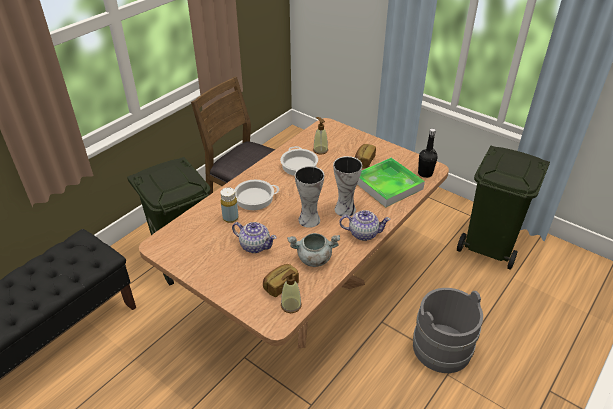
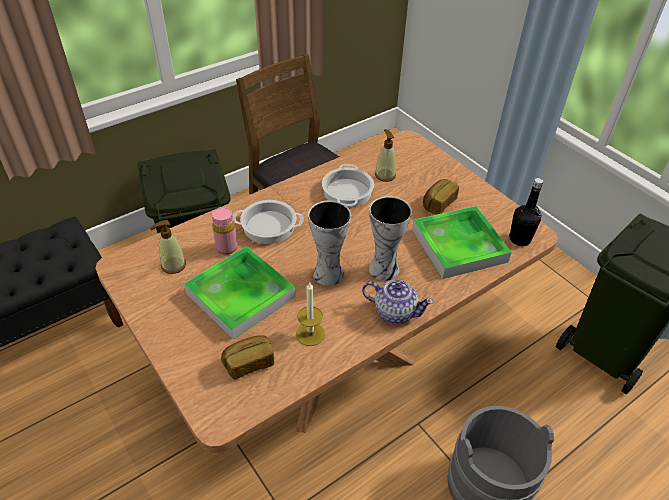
camera: 15 degrees right, 5 degrees up
(230, 218) = (227, 248): yellow bottle -> pink bottle
(255, 245) = (240, 295): teapot -> tray
(291, 305) = (250, 397): soap dispenser -> soap dispenser (173, 265)
(313, 259) = (310, 334): grey cooking pot -> candle

